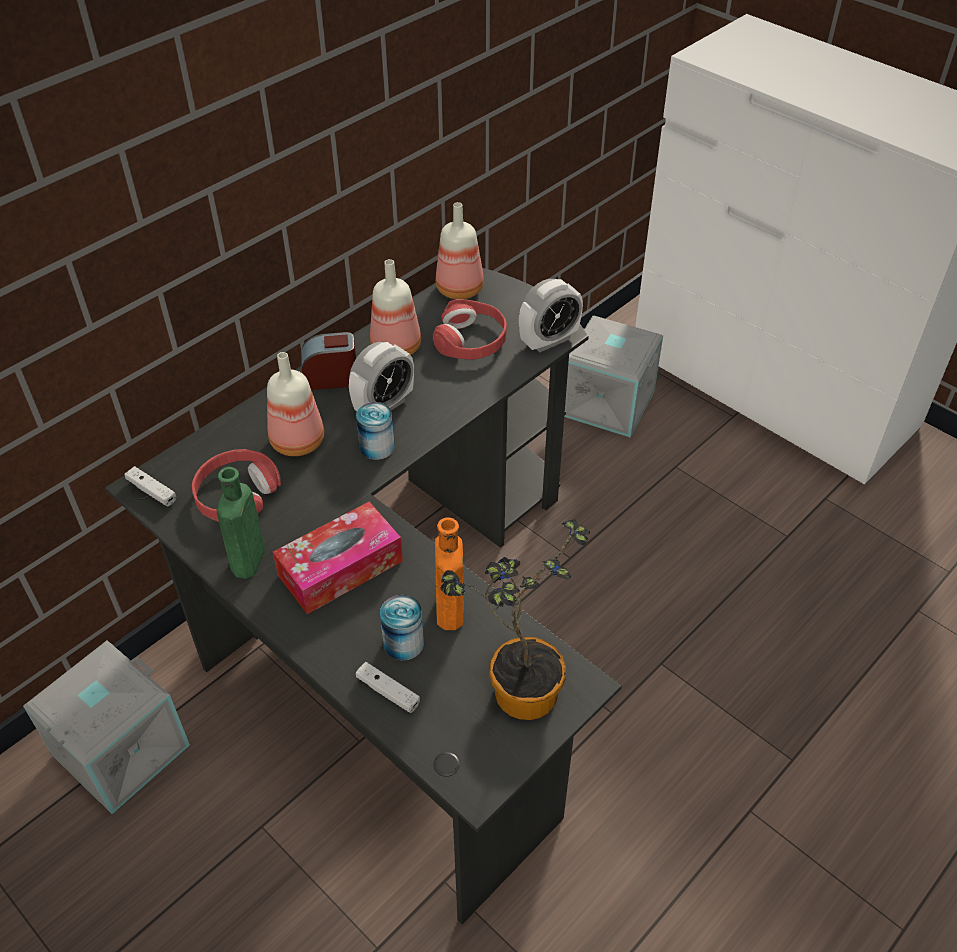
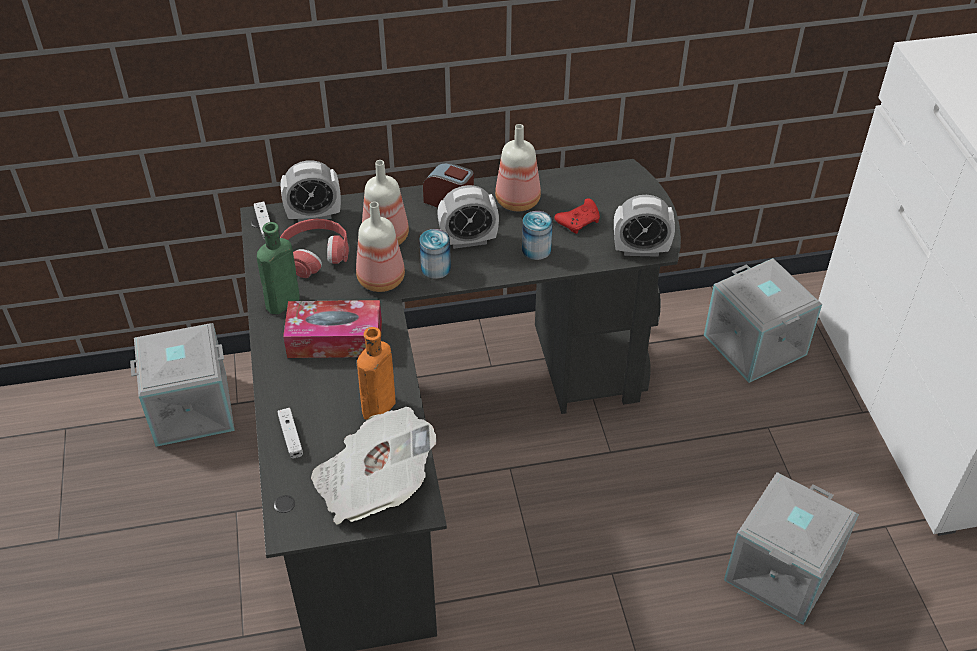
camera: 35 degrees right, 0 degrees up
(199, 456) = (314, 215): none -> alarm clock
(403, 643) = (329, 411): can -> can (536, 249)
(461, 289) = (610, 177): bottle -> bottle (382, 280)
(471, 340) = (579, 221): red headphones -> red game controller
(516, 689) = (373, 484): potted plant -> newspaper
(783, 578) = (780, 569): none -> grey storage box

